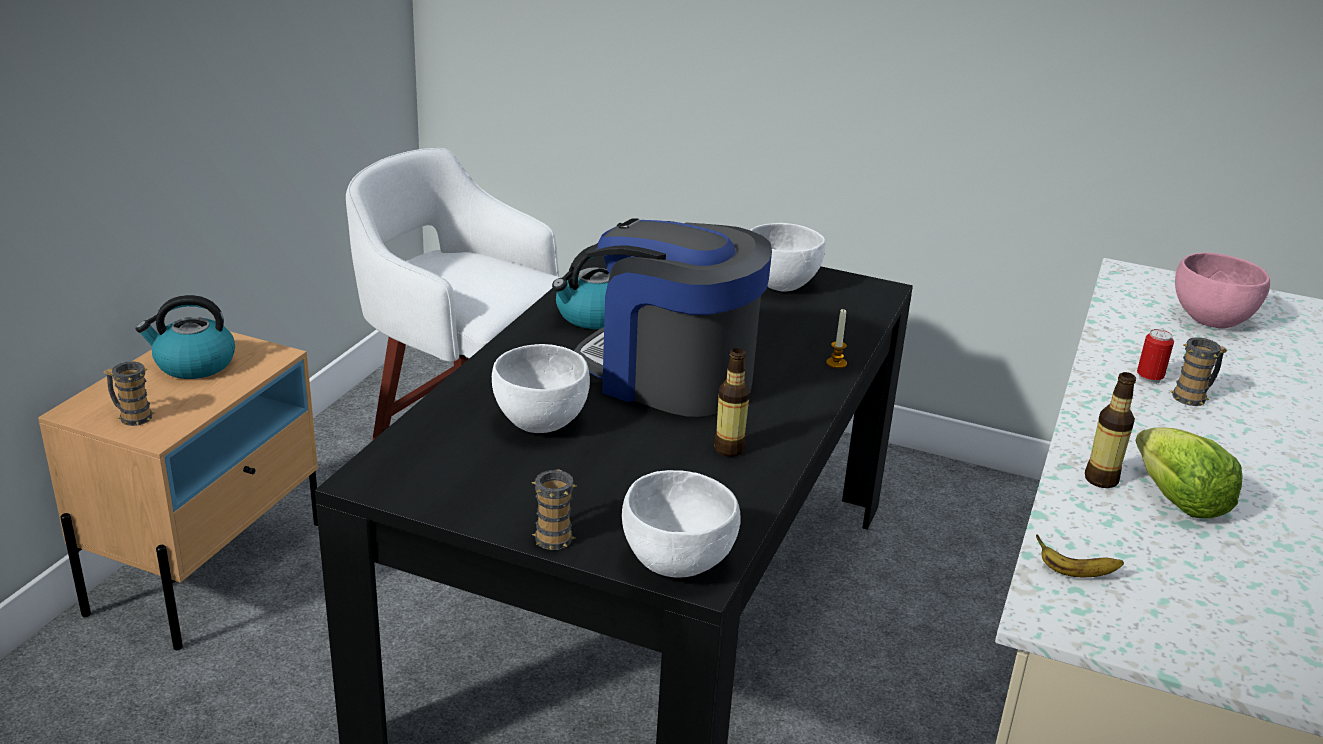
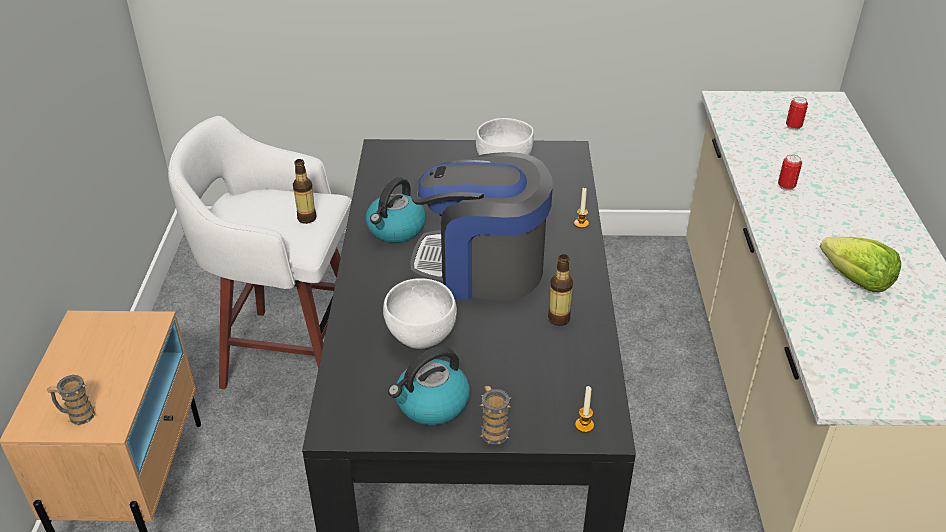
camera: 20 degrees left, 10 degrees up
(193, 364) = (94, 351): kettle -> kettle (431, 404)
(676, 563) = (584, 425): white bowl -> candle
(1075, 573) = (835, 357): banana -> none
(1101, 479) = (806, 278): bottle -> bottle (307, 218)
(1193, 396) = (818, 194): mug -> none
(1212, 320) = (793, 127): pink bowl -> can

